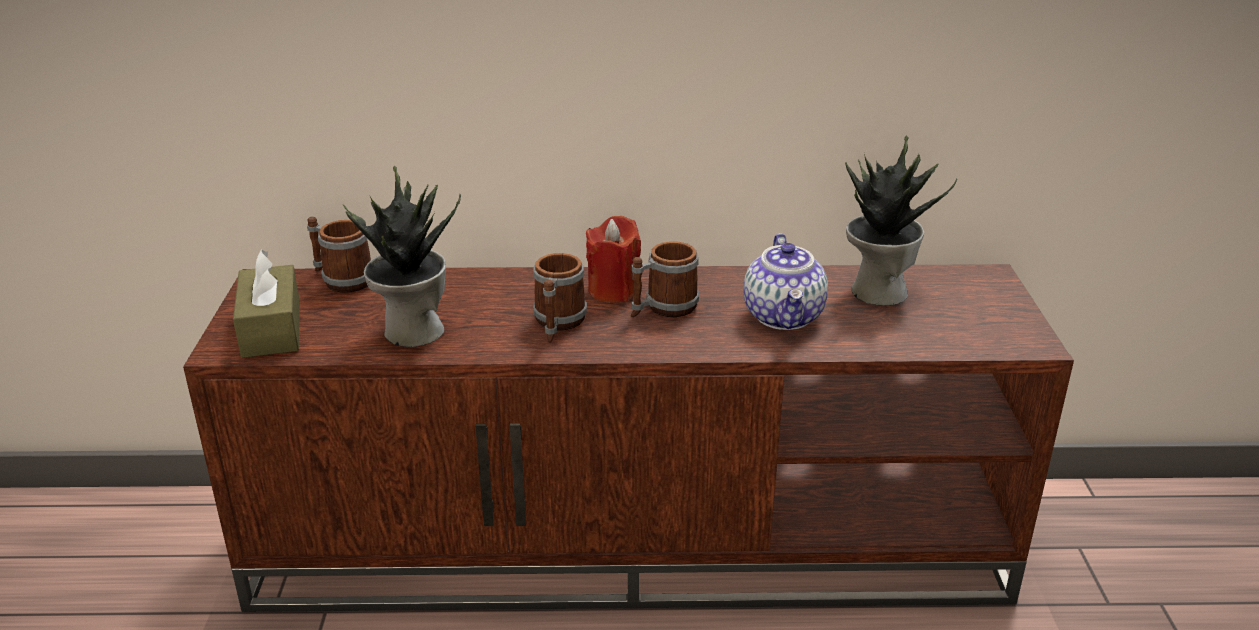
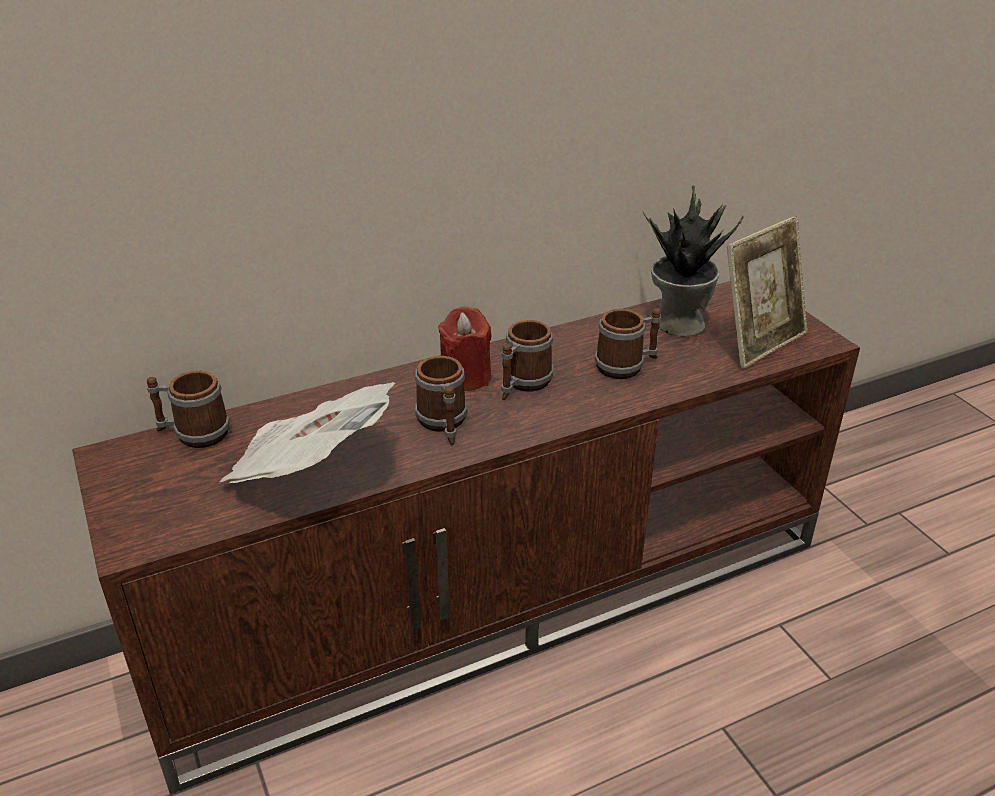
camera: 25 degrees left, 5 degrees up
(271, 329) = (163, 507): brown tissue box -> none
(411, 331) = (311, 470): potted plant -> newspaper
(784, 316) = (627, 365): teapot -> mug
(954, 328) = (759, 342): none -> picture frame

